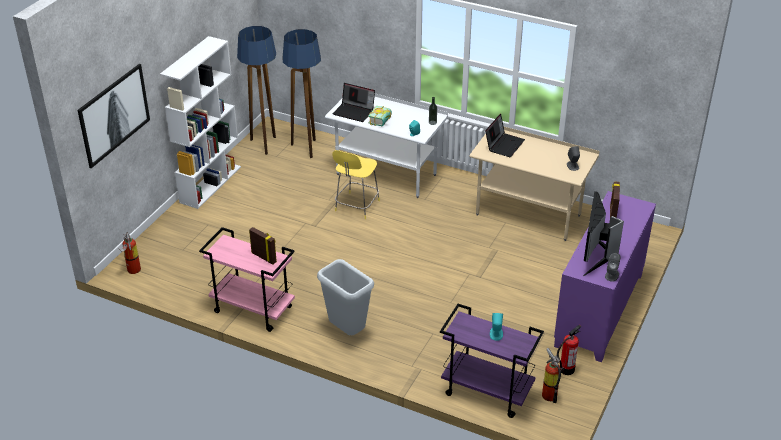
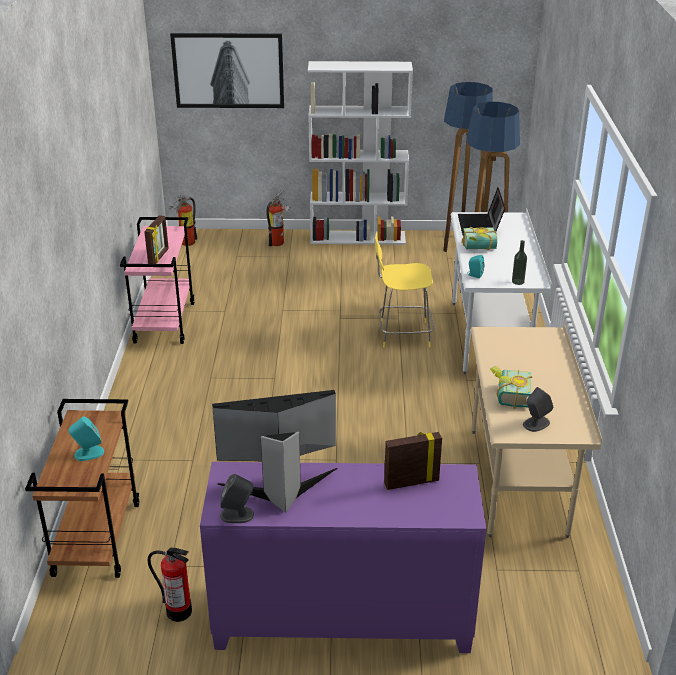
camera: 65 degrees right, 5 degrees down
(346, 331) = (160, 393): grey trash can -> none
(486, 392) = (96, 538): purple cart -> brown cart
(504, 144) = (526, 348): laptop -> none
(544, 165) = (508, 396): none -> book
(549, 393) = (117, 605): fire extinguisher -> fire extinguisher (279, 242)

